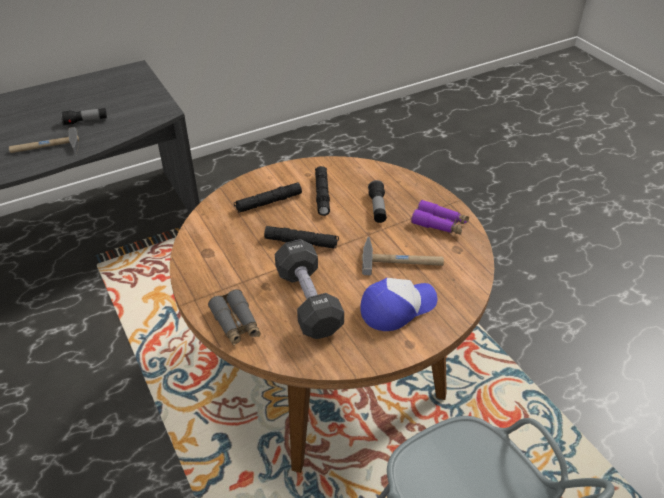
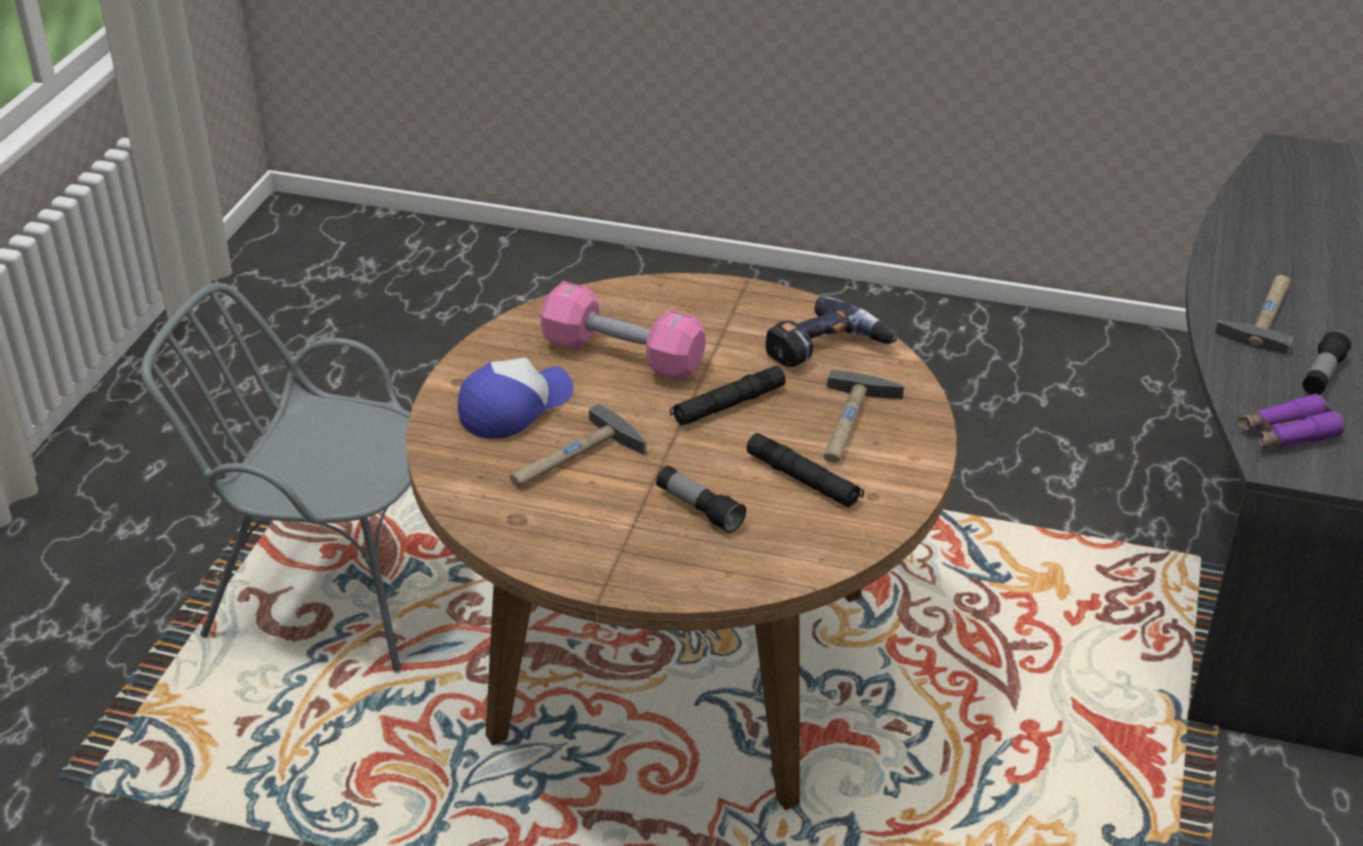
camera: 135 degrees right, 5 degrees down
(220, 238) = (827, 351): none -> power drill
(236, 323) = (665, 297): grey binoculars -> none
(268, 202) = (851, 424): black flashlight -> hammer
(308, 301) = (622, 355): black dumbbell -> pink dumbbell
(397, 307) = (514, 406): cap -> cap turned 150 degrees counterclockwise
(439, 224) = (582, 541): purple binoculars -> purple binoculars (1286, 434)

